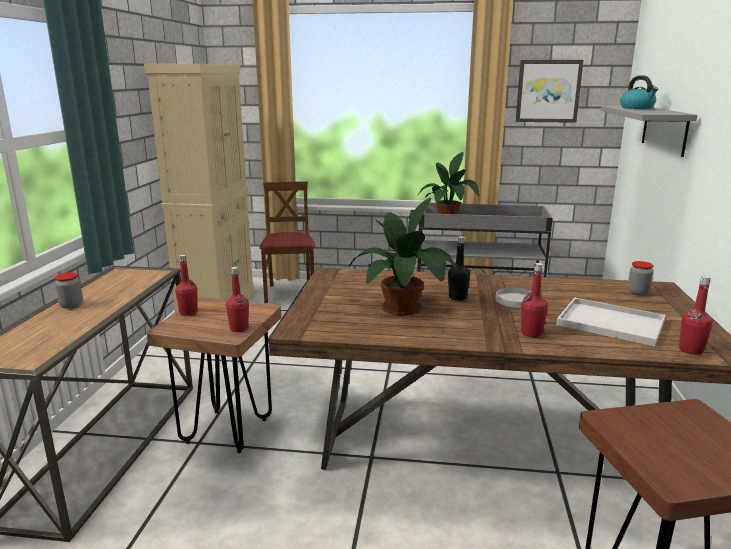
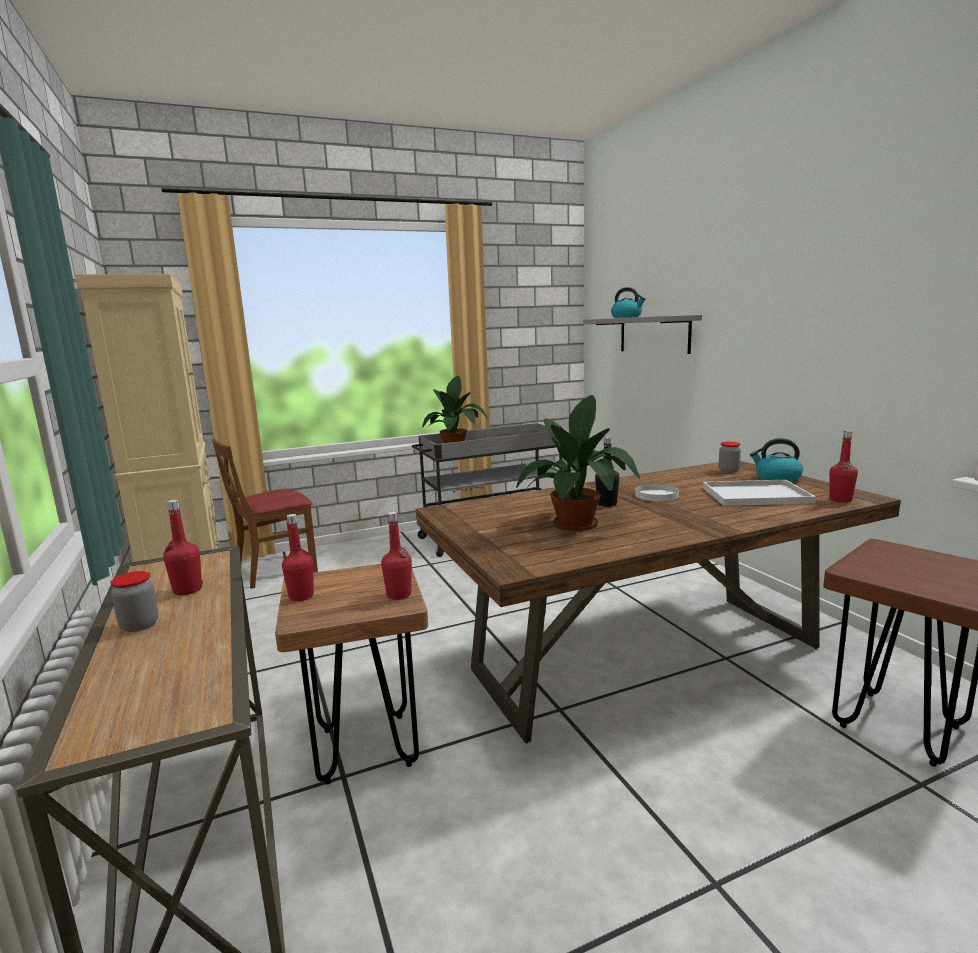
camera: 30 degrees left, 5 degrees down
(290, 293) = (276, 571): brown chair -> brown chair turned 90 degrees counterclockwise
(531, 333) = (719, 516): red bottle -> red bottle (187, 590)
(548, 91) = (519, 311): picture -> none
(672, 312) = (777, 478): none -> kettle

